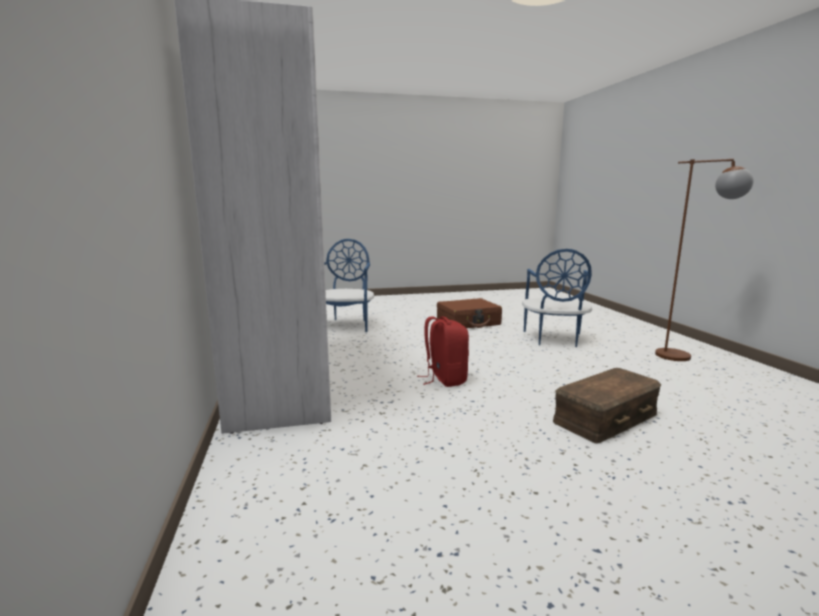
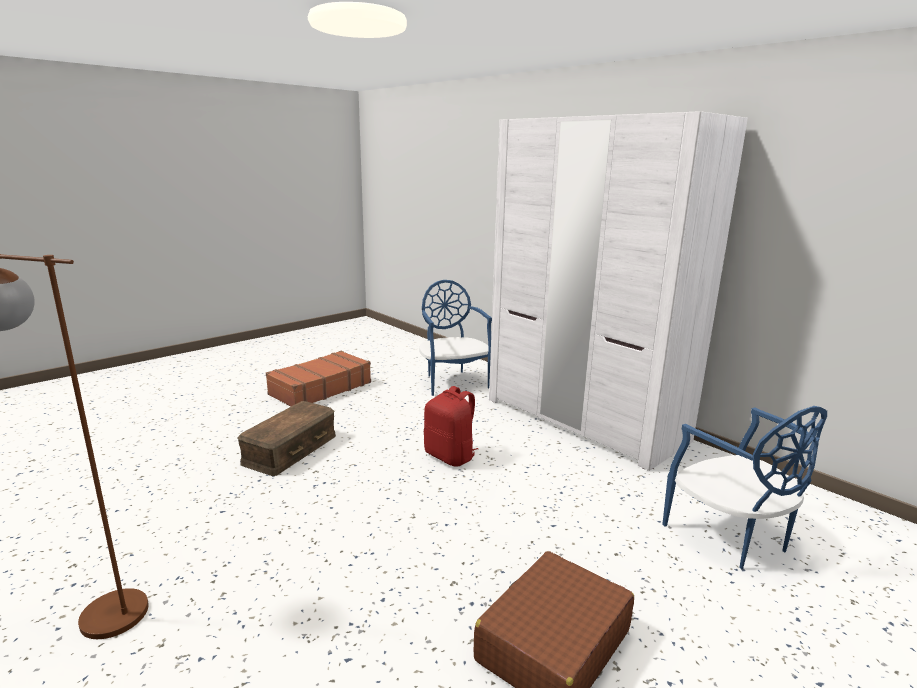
camera: 150 degrees right, 5 degrees up
(554, 339) = (337, 614): blue chair -> blue chair (453, 382)
(583, 528) = (320, 389): none -> brown suitcase

